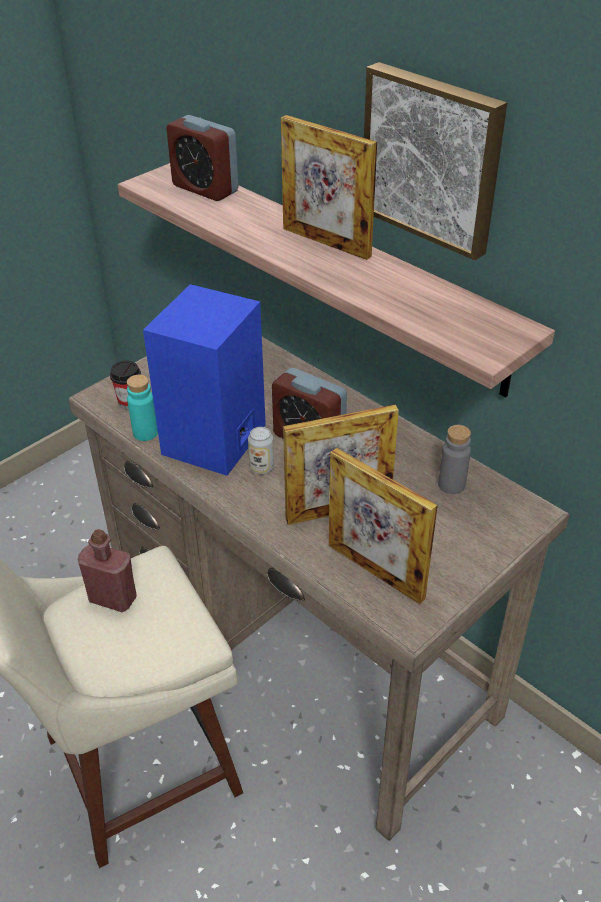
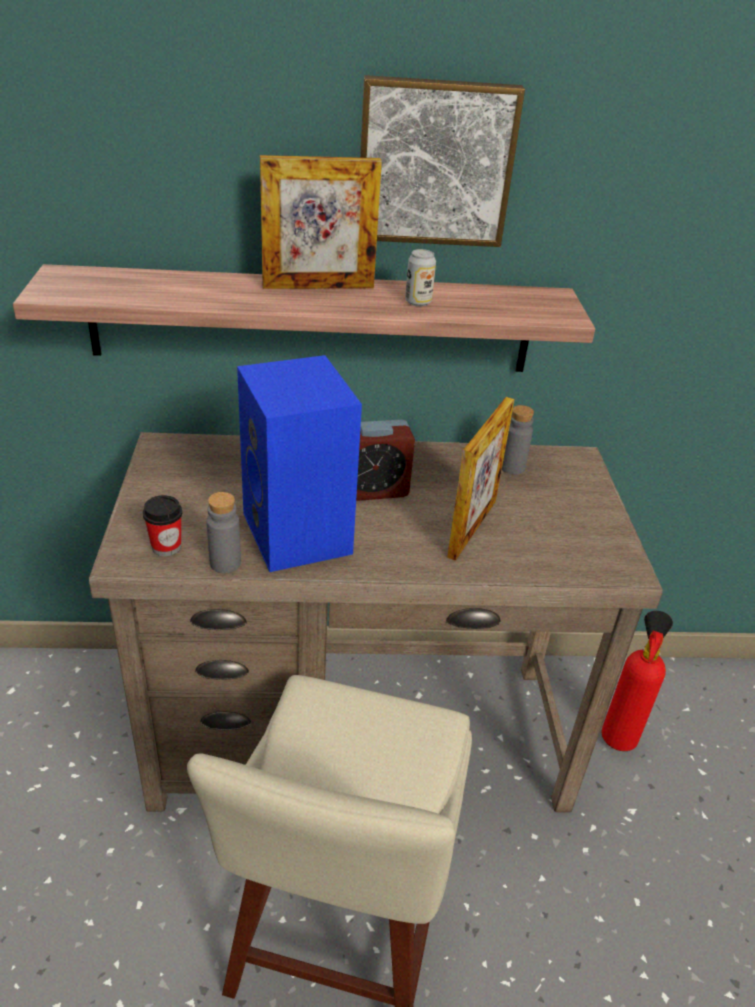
camera: 50 degrees left, 5 degrees down
(113, 598) = (317, 749): red bottle -> none
(145, 433) = (225, 563): turquoise bottle -> grey bottle
(205, 188) = (124, 280): alarm clock -> none
(261, 467) = (370, 532): can -> can (418, 302)
(375, 571) = (558, 552): picture frame -> none
(514, 825) = (619, 733): none -> fire extinguisher

